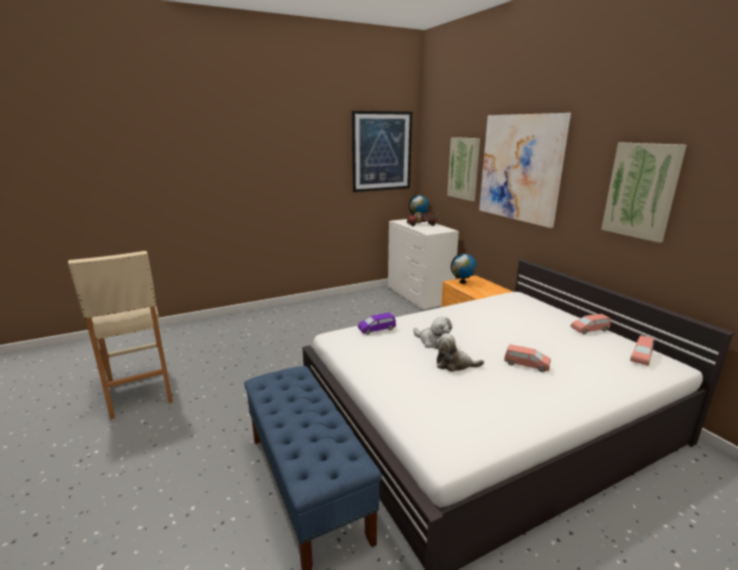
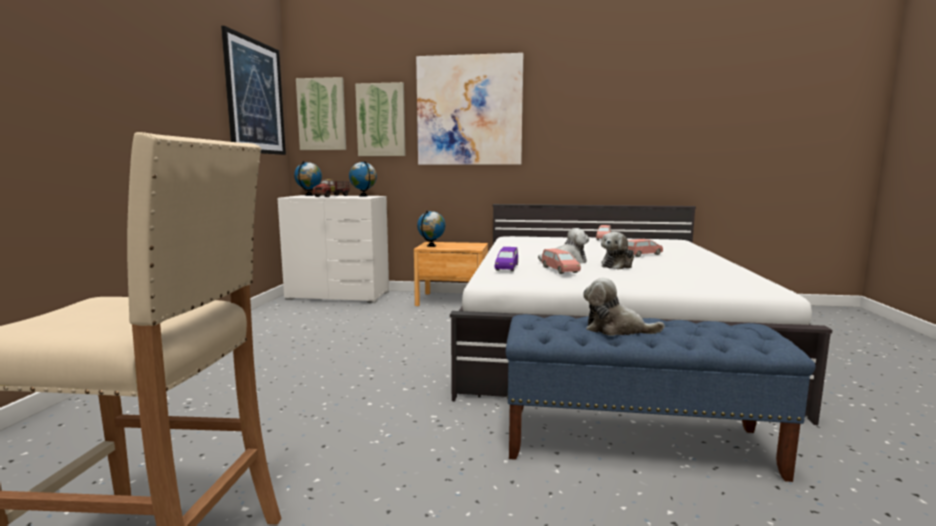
camera: 55 degrees left, 10 degrees down
(292, 405) = (615, 329): none -> plush toy
(440, 229) = (363, 196): none -> globe
(641, 191) = (603, 116): picture -> picture (322, 114)
(641, 357) = (659, 240): pink toy car -> pink toy car (559, 270)

